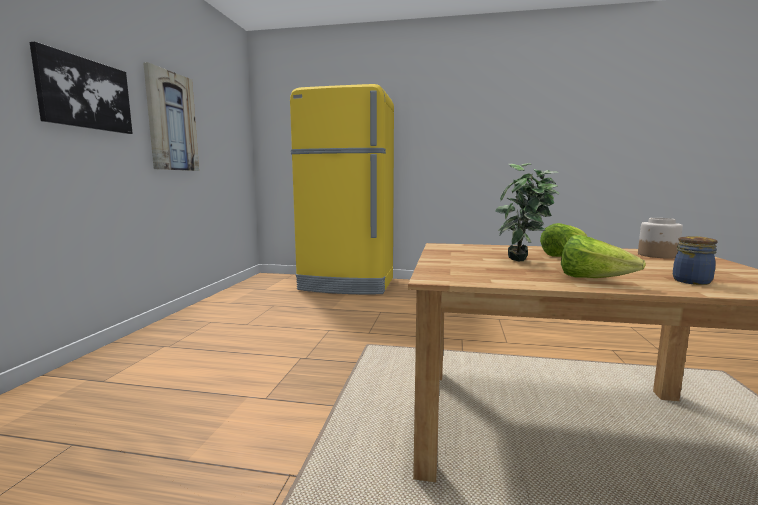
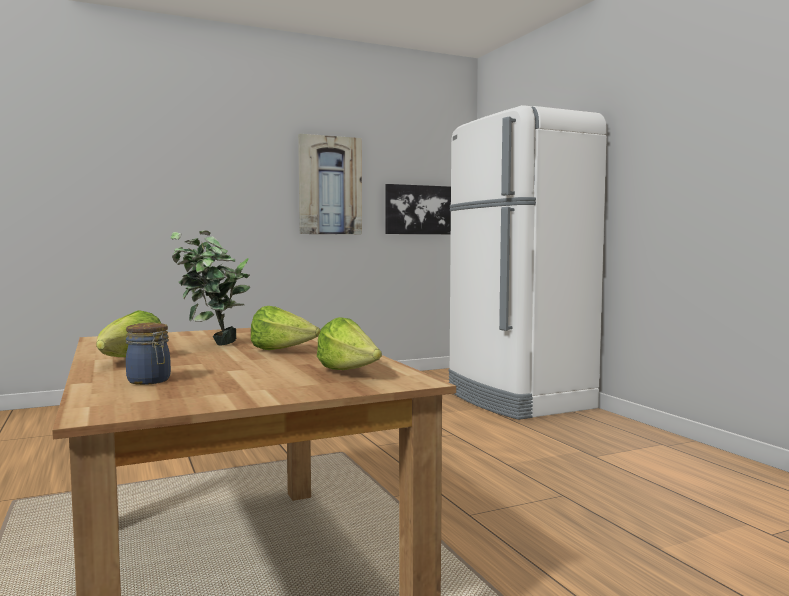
camera: 55 degrees right, 5 degrees down
(85, 94) = (230, 173): picture -> picture (418, 209)
(347, 285) = (517, 400): yellow fridge -> white fridge
(657, 255) = (350, 373): jar -> lettuce

